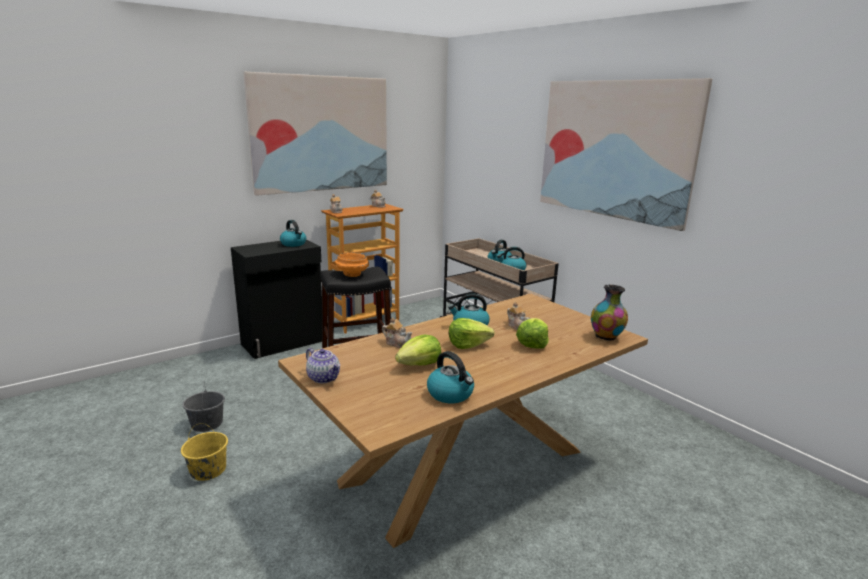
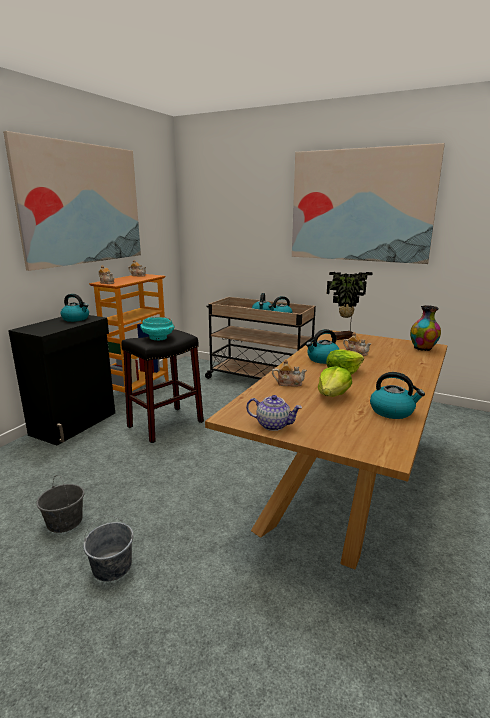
camera: 25 degrees left, 0 degrees up
(208, 470) = (111, 566): yellow bucket -> grey bucket
(352, 274) = (157, 338): orange bowl -> turquoise bowl
(532, 343) = (385, 362): lettuce -> none
(533, 307) = (343, 338): none -> potted plant

